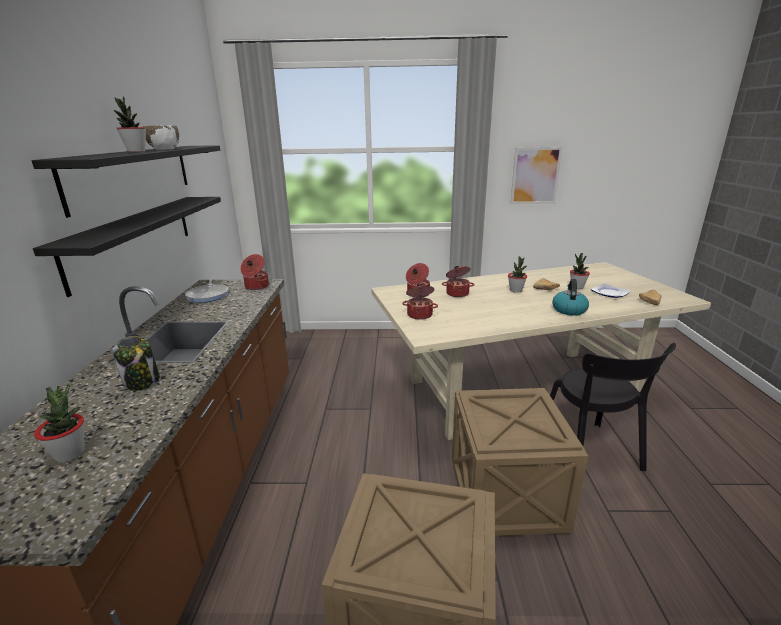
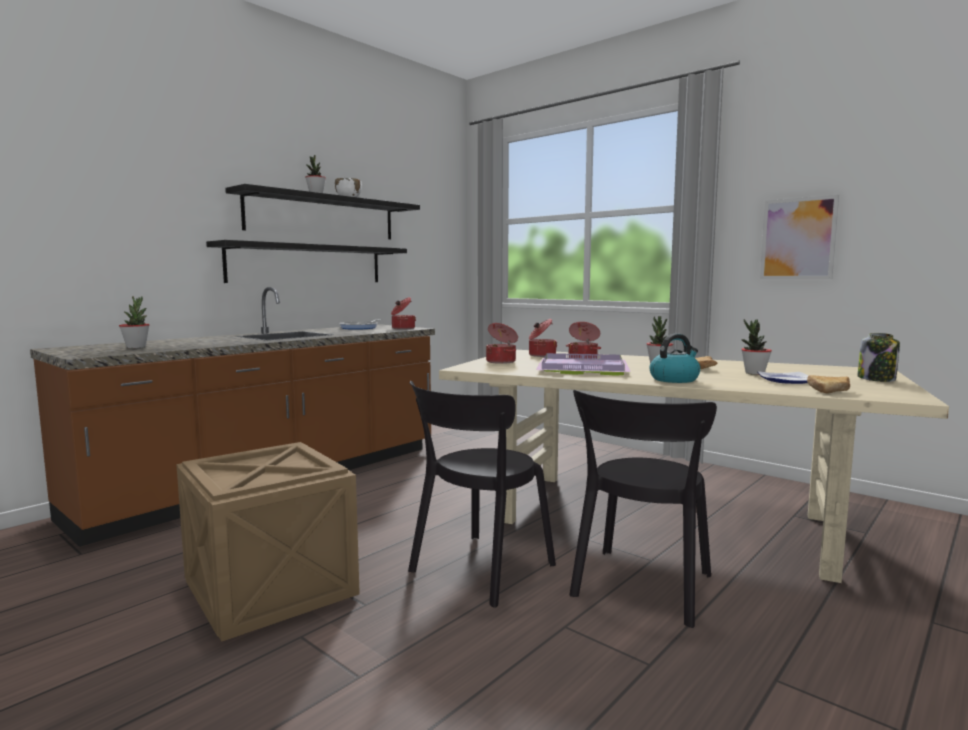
camera: 40 degrees right, 15 degrees down
(142, 382) = (223, 340): jar -> jar (877, 379)
(490, 309) = (581, 368): none -> purple tray
(506, 495) = (478, 570): crate -> black chair

